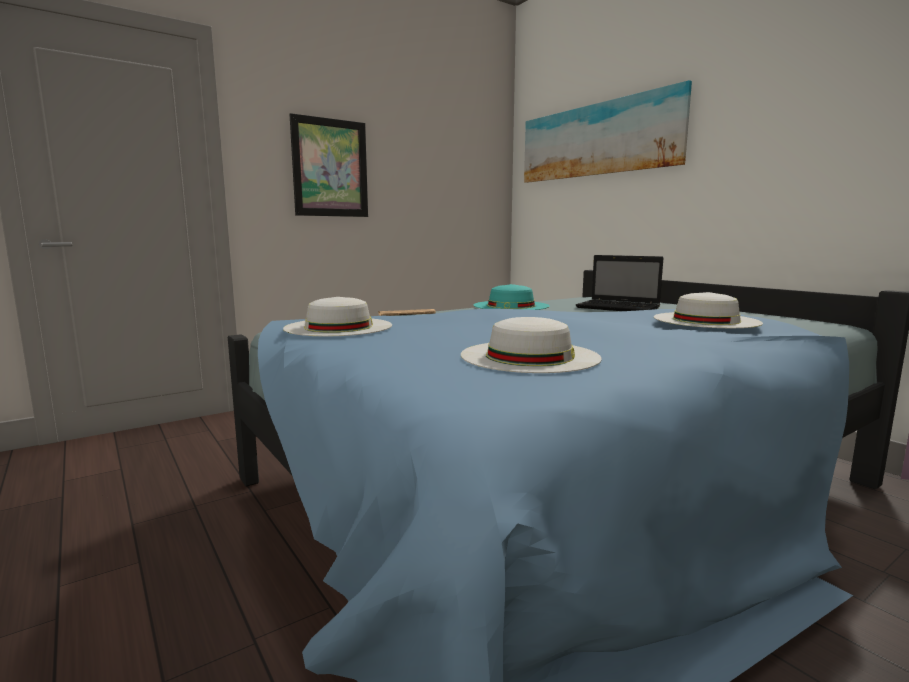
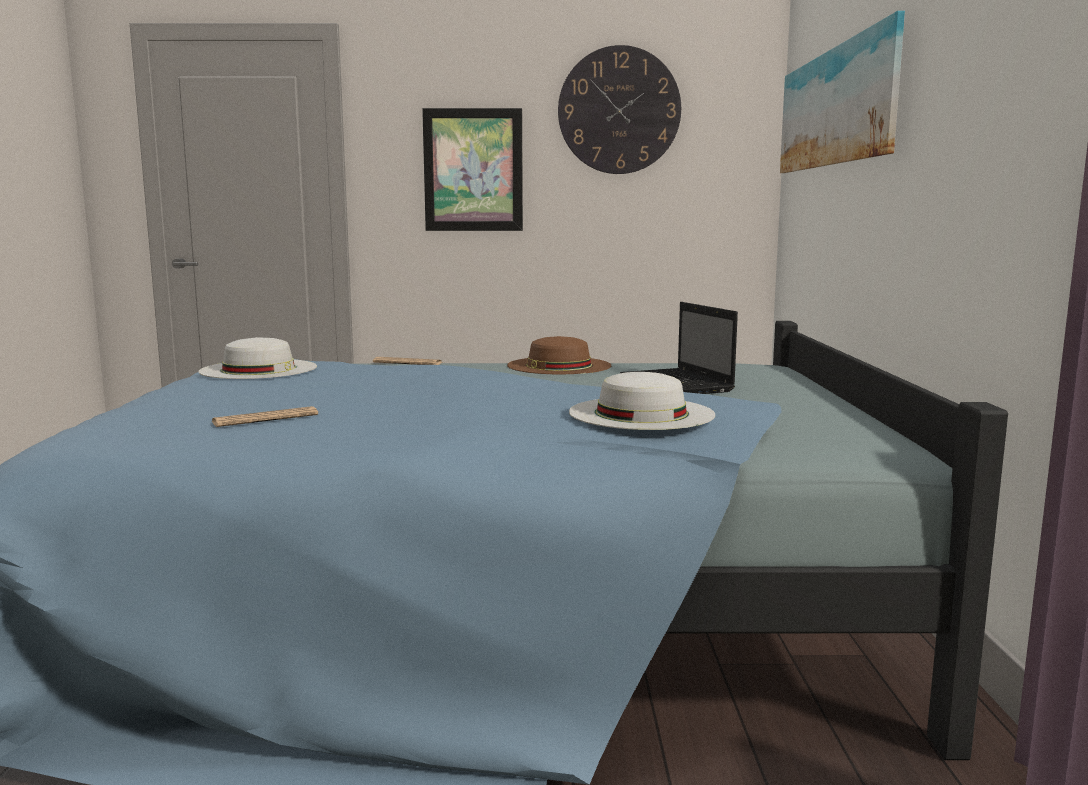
camera: 35 degrees right, 0 degrees up
(426, 133) = (619, 110): none -> wall clock
(511, 306) = (559, 365): turquoise hat -> brown hat
(530, 356) = (265, 419): white hat -> newspaper

